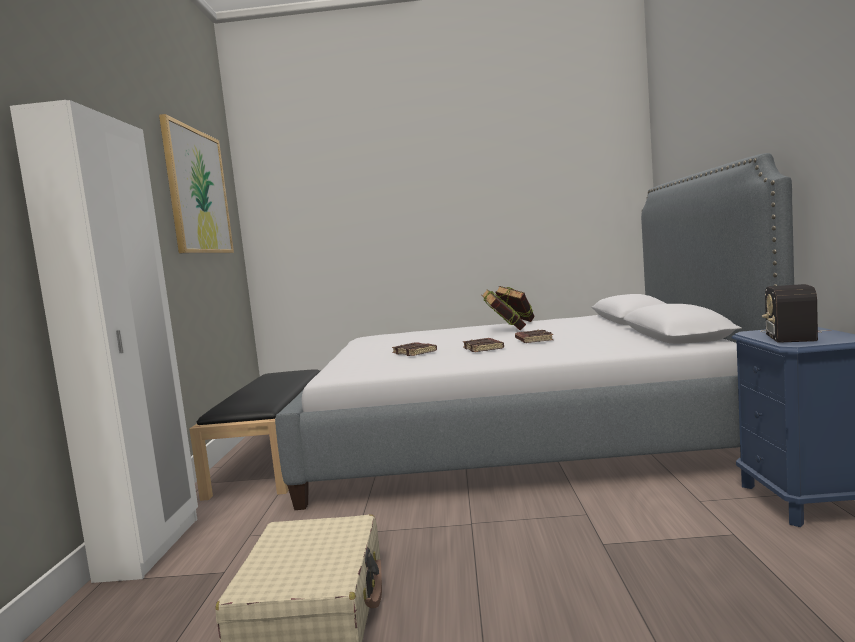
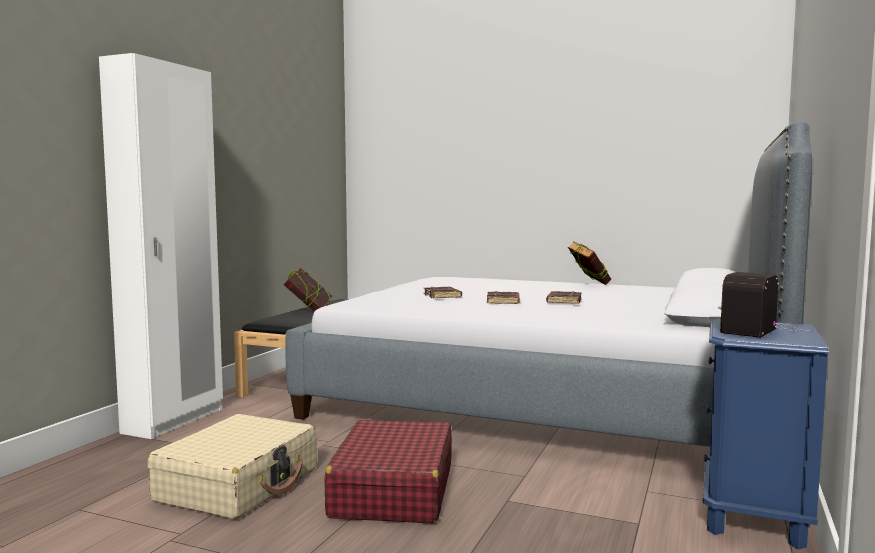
camera: 20 degrees right, 0 degrees up
(197, 192) = (292, 122): picture -> none
(487, 565) = (393, 491): none -> red suitcase
(505, 330) = (560, 289): book -> book (308, 312)

